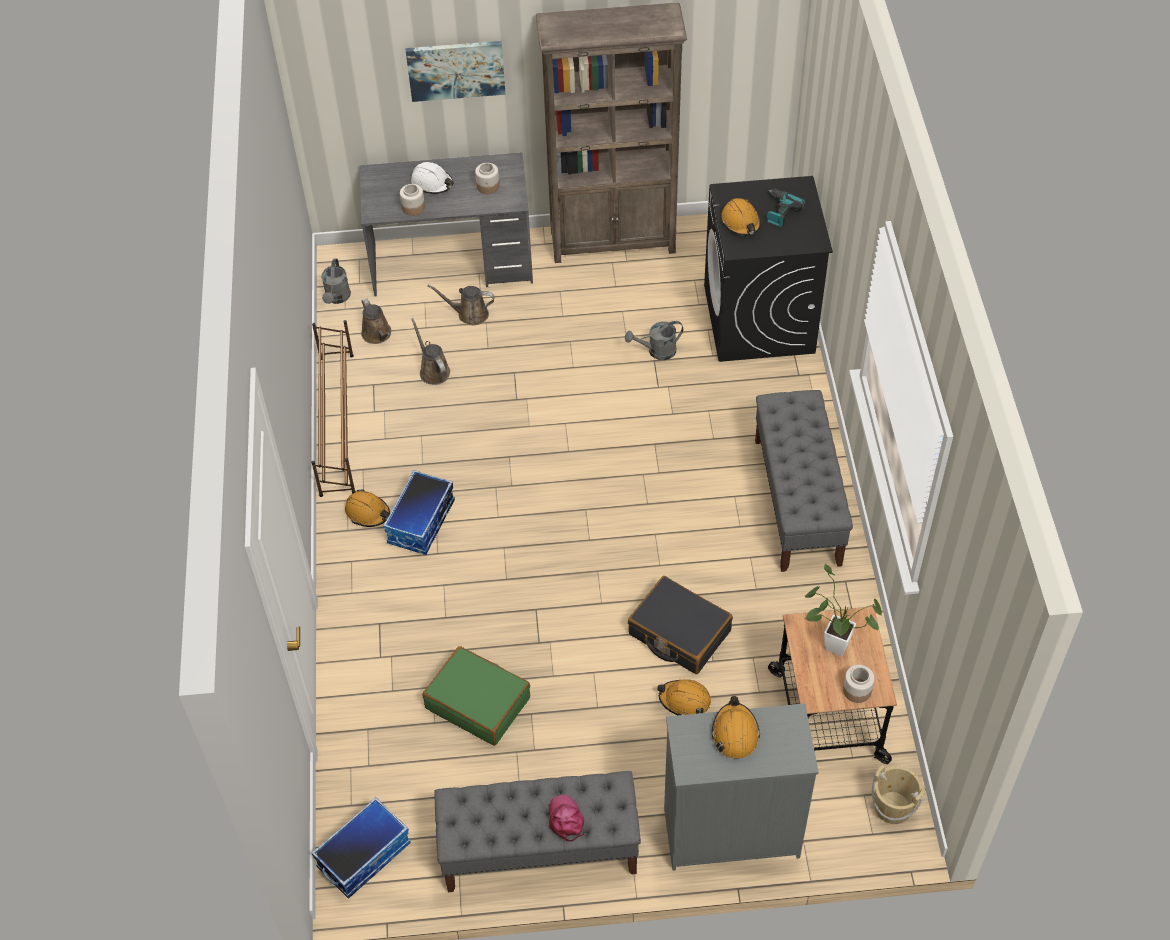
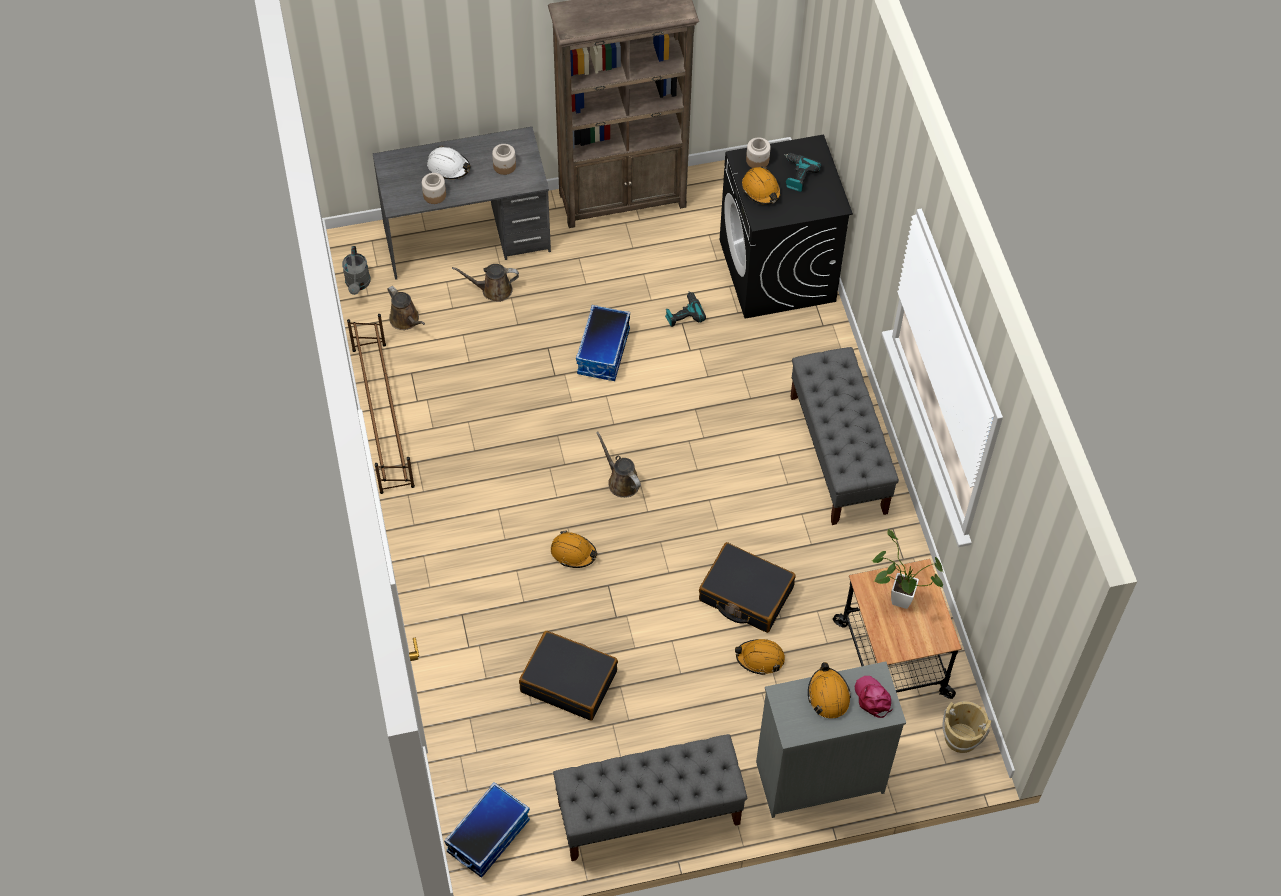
camera: 10 degrees left, 5 degrees up
(367, 512) = (430, 505): orange hard hat -> orange hard hat (573, 552)
(422, 523) = (484, 510): storage box -> storage box (604, 352)
(433, 370) = (467, 353): brown watering can -> brown watering can (621, 481)
(456, 69) = (468, 59): picture -> none
(478, 702) = (569, 681): green suitcase -> black suitcase
(566, 820) = (678, 786): pink cap -> pink cap (873, 698)
(657, 351) = (683, 313): grey watering can -> power drill
(856, 690) = (924, 639): jar -> jar (757, 160)

